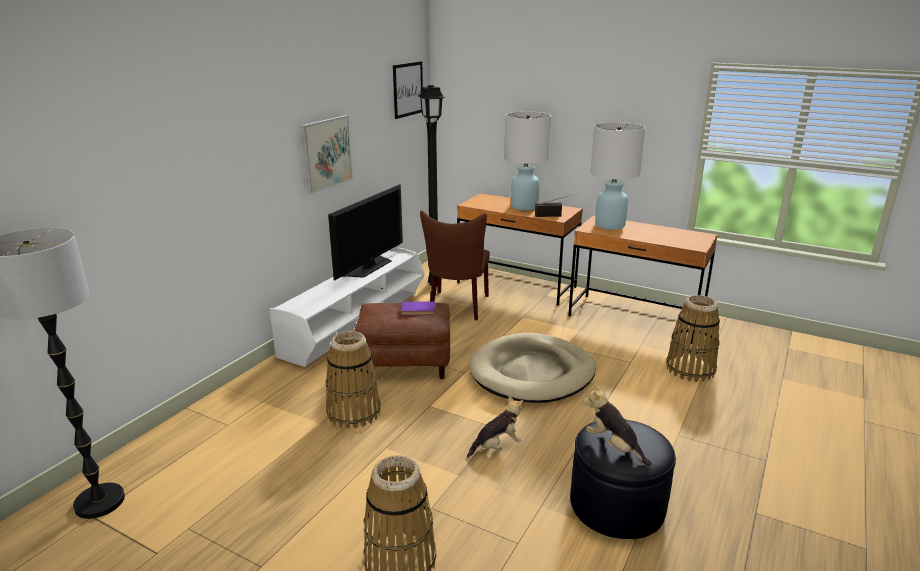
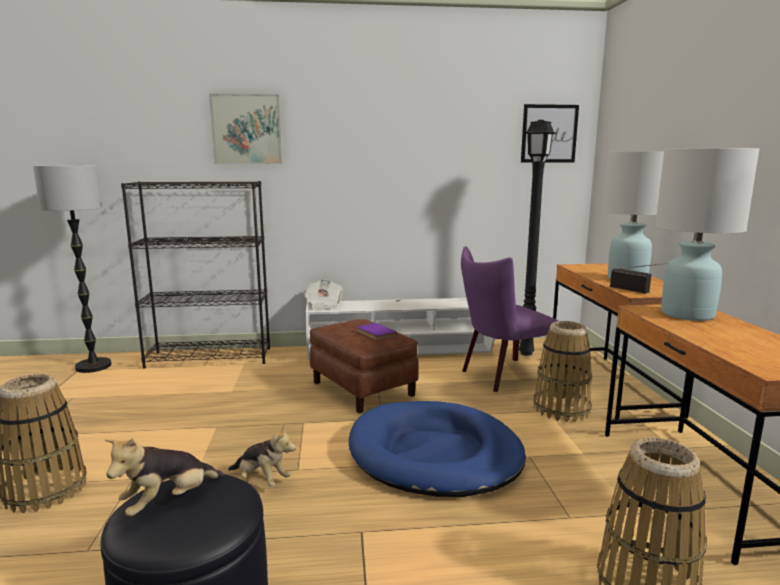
camera: 55 degrees right, 10 degrees down
(210, 416) = (210, 357): none -> black bookcase
(297, 307) = (323, 305): none -> newspaper
(326, 153) = (406, 178): picture -> picture (246, 129)
(354, 412) = (259, 397): basket -> basket (561, 409)
(369, 267) = (434, 302): television -> none
(457, 307) = (502, 376): brown chair -> purple chair
(532, 373) = (434, 454): beige dog bed -> blue dog bed
(614, 446) = (168, 502): plush toy -> plush toy turned 150 degrees counterclockwise

